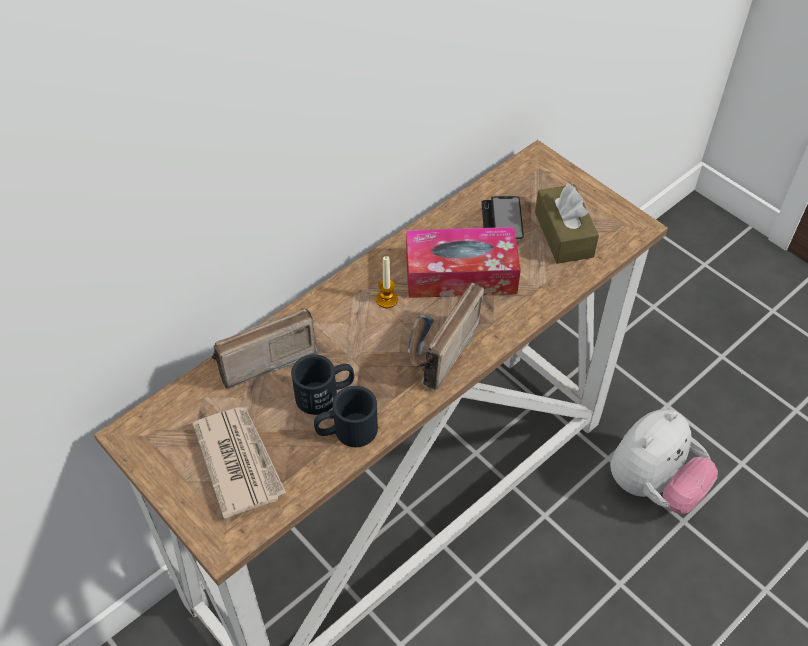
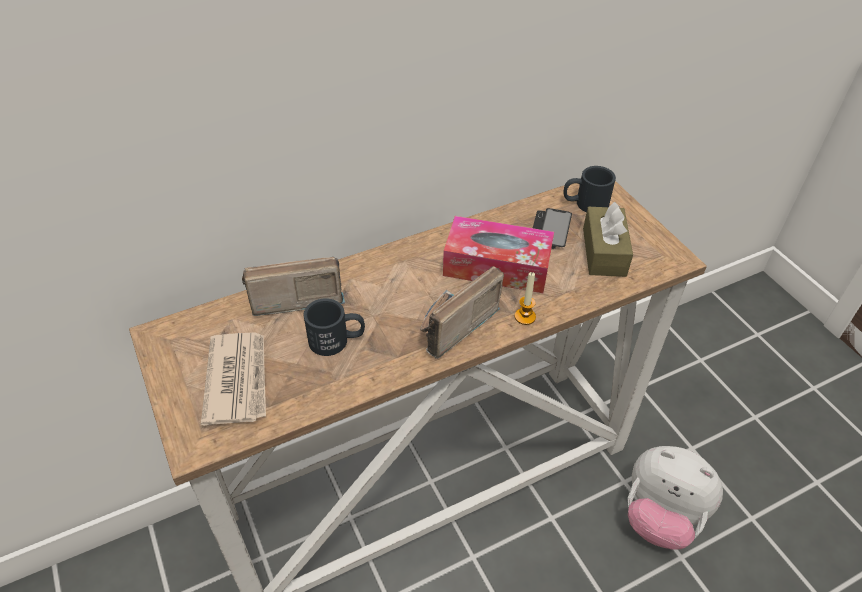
camera: 15 degrees right, 5 degrees down
(346, 431) = (343, 376): black mug -> black mug (585, 203)
(387, 300) = (422, 273): candle -> candle (525, 317)
(653, 485) = (660, 517): plush toy -> plush toy turned 60 degrees clockwise

